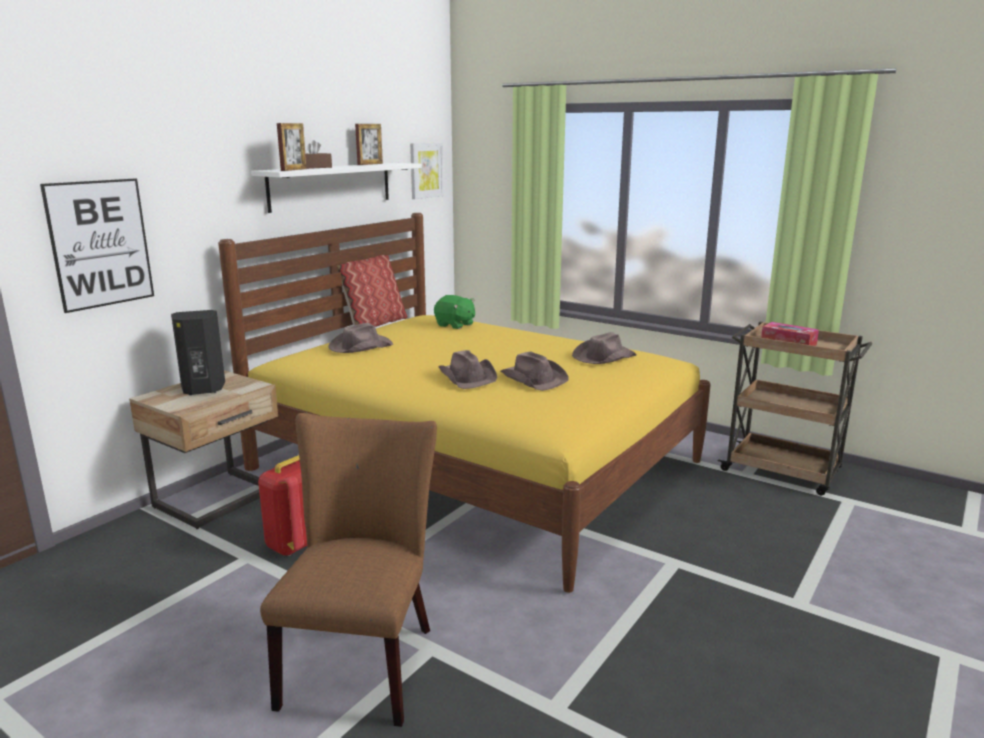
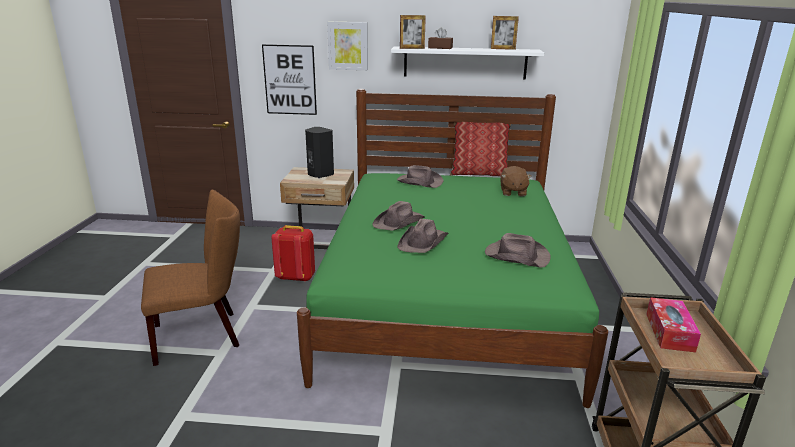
camera: 60 degrees right, 5 degrees up
(426, 170) = (579, 58): picture -> picture (348, 46)
(455, 325) = (513, 192): green plush toy -> brown plush toy
(475, 465) = (445, 299): yellow bed -> green bed

